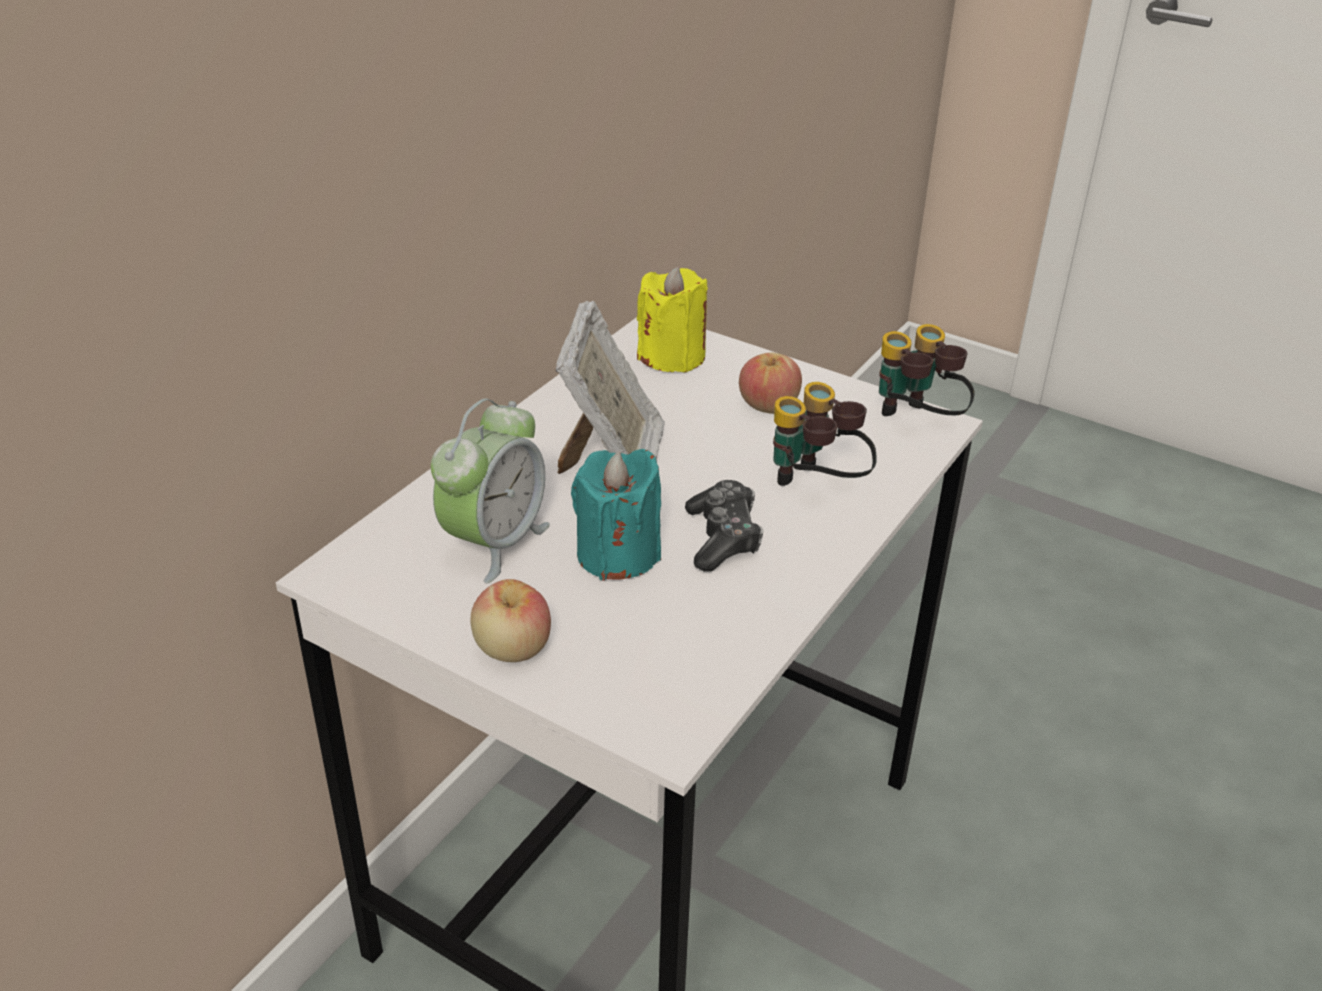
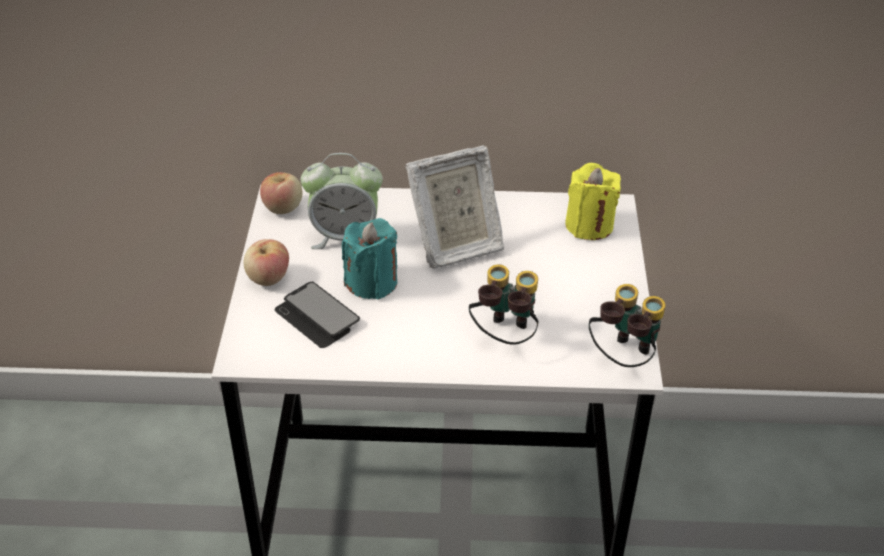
camera: 60 degrees right, 5 degrees up
(644, 630) = (317, 317): none -> phone
(723, 538) = (420, 316): game controller -> none
(768, 406) = (574, 285): apple -> apple (283, 207)

